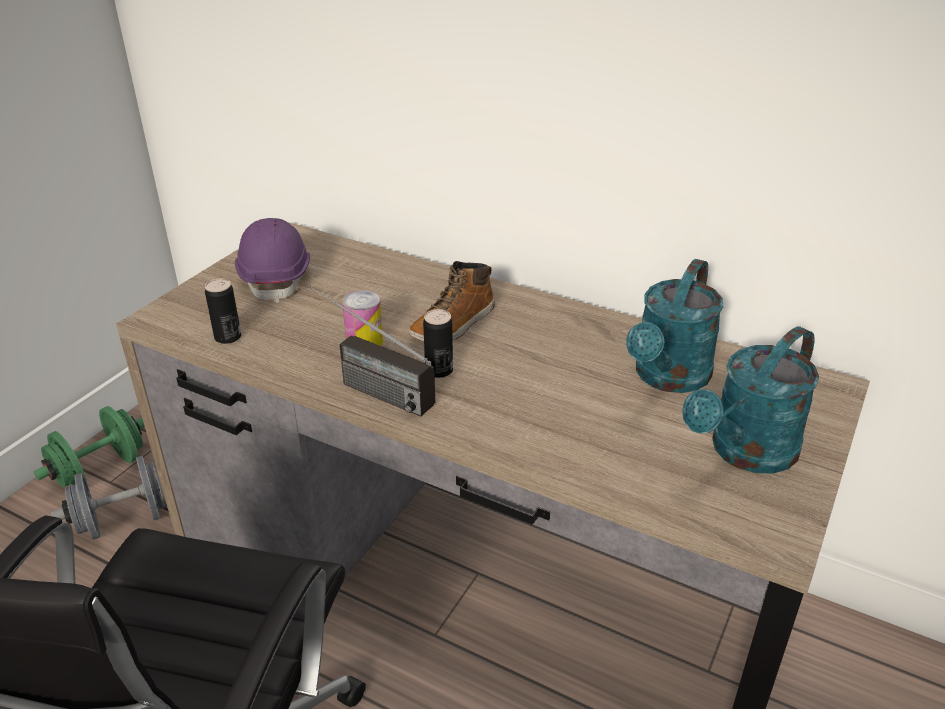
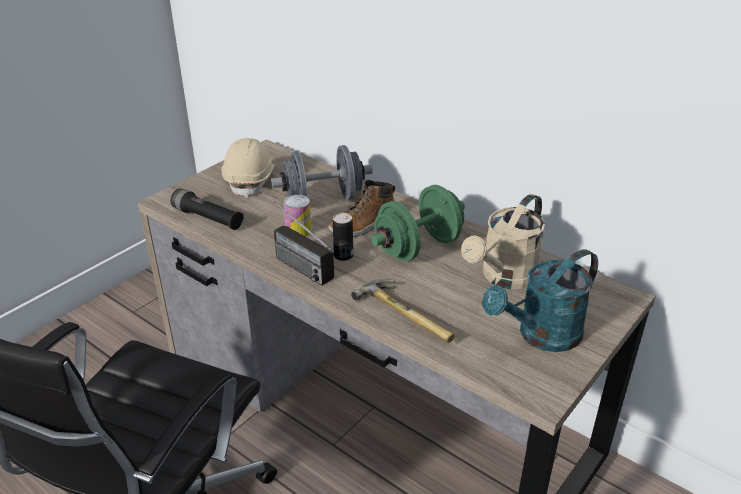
camera: 10 degrees right, 0 degrees up
(100, 470) = (128, 303): green dumbbell -> green dumbbell (418, 247)
(125, 520) = (139, 339): grey dumbbell -> grey dumbbell (323, 199)
(228, 337) = (208, 218): can -> black flashlight
(277, 278) = (250, 180): purple hard hat -> beige hard hat
(556, 443) = (409, 313): none -> hammer
(668, 378) = (504, 278): turquoise watering can -> beige watering can

